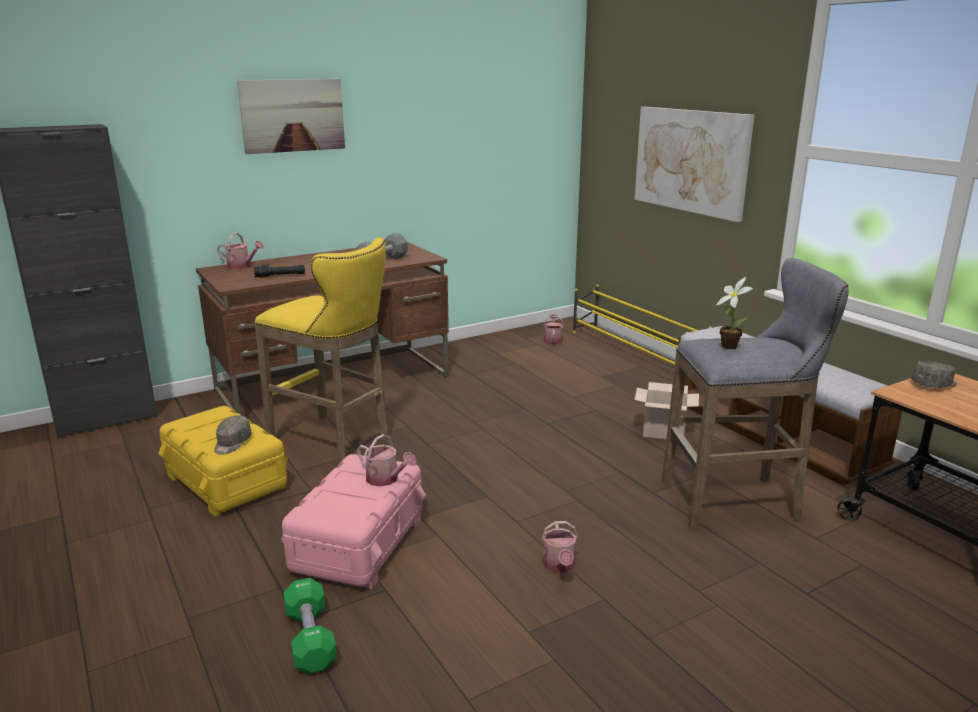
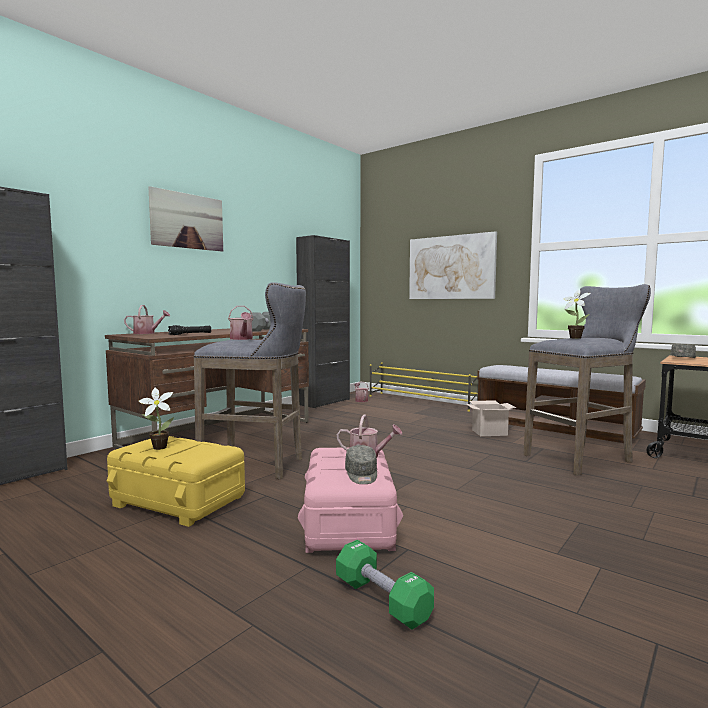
camera: 20 degrees left, 15 degrees down
(203, 427) = (157, 447): none -> potted plant
(232, 443) = (198, 453): grey cap -> grey cap (361, 475)
(335, 443) = (257, 465): yellow stool -> grey stool
(501, 338) = (324, 402): none -> black cabinet
(559, 566) = (522, 509): watering can -> watering can (242, 339)

